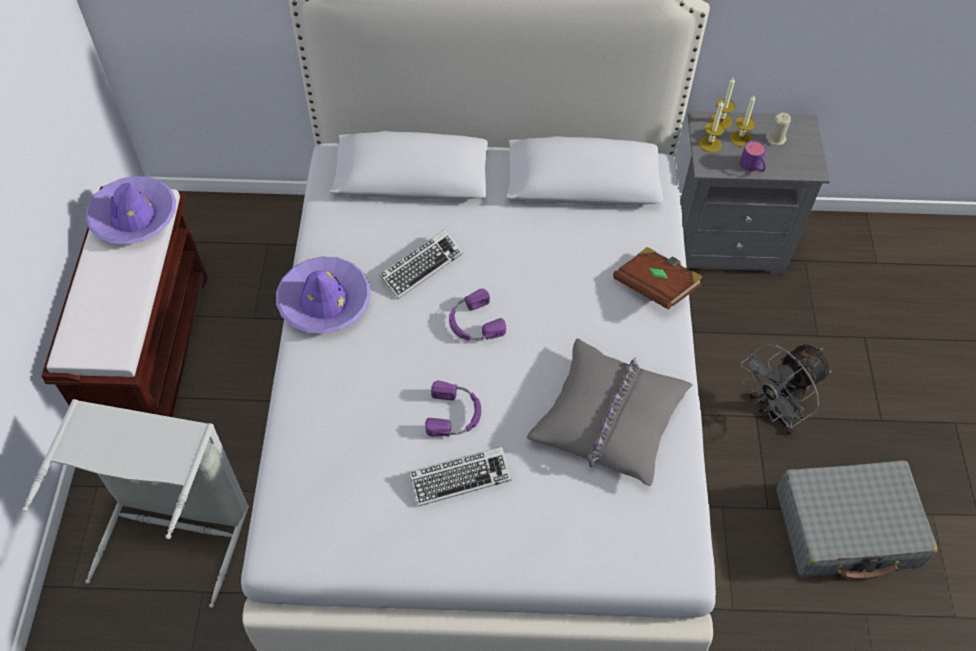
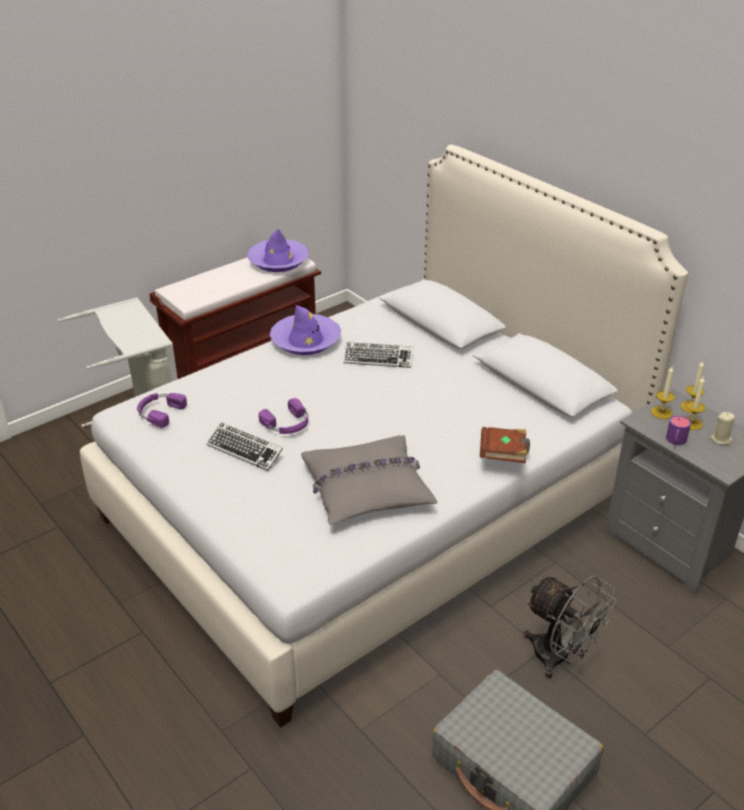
camera: 50 degrees right, 20 degrees down
(474, 323) = (365, 397): purple headphones -> purple headphones (159, 412)
(773, 412) = (560, 658): grey fan -> grey fan turned 150 degrees counterclockwise

